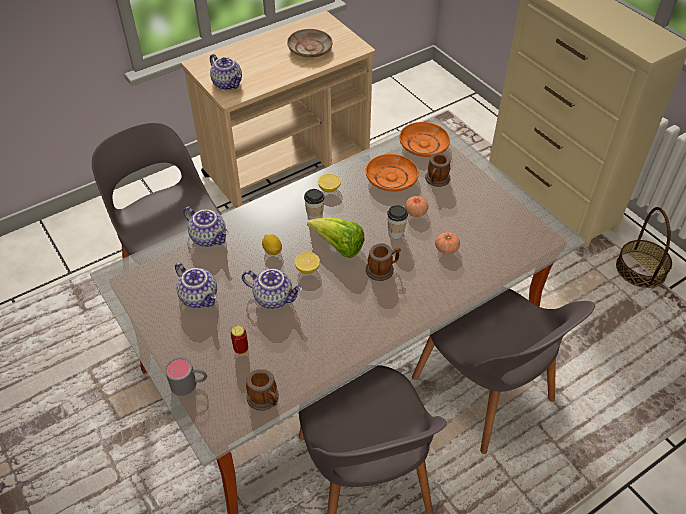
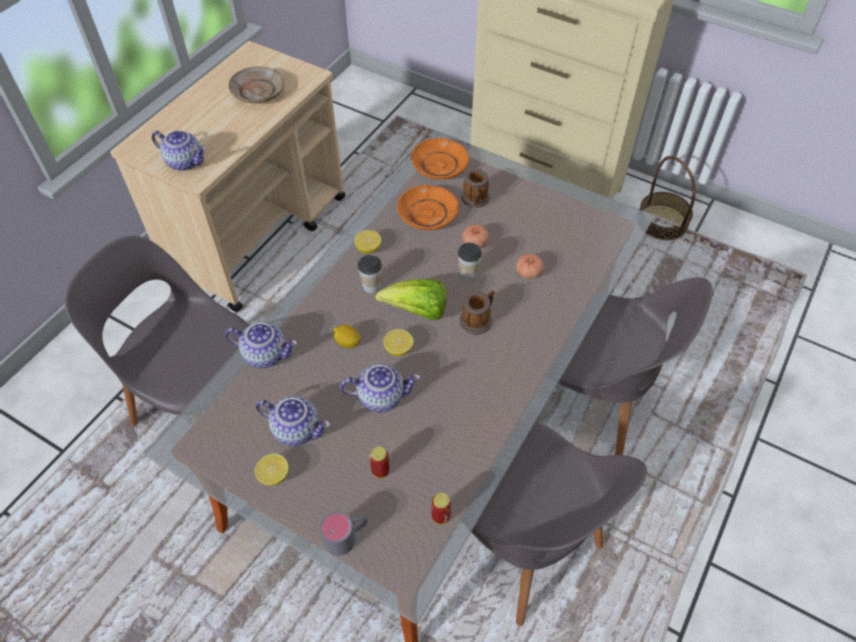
camera: 25 degrees left, 5 degrees up
(165, 322) = (274, 475): none -> lemon
(265, 399) = (440, 516): mug -> can

